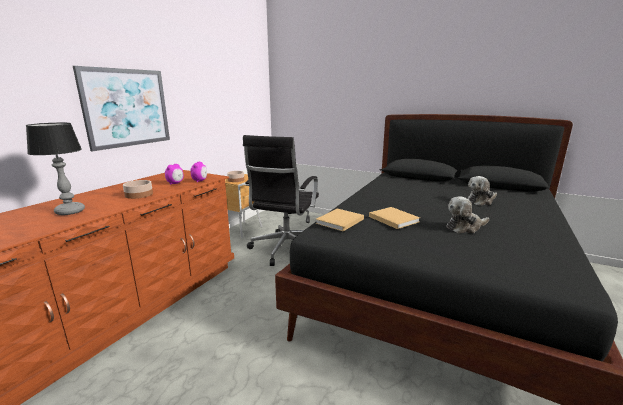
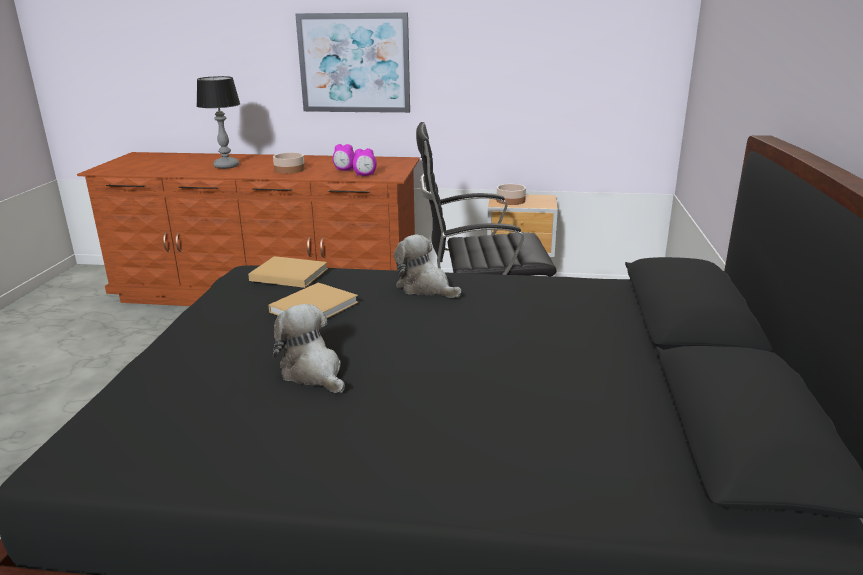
camera: 70 degrees right, 5 degrees up
(480, 201) = (516, 397): plush toy -> plush toy (425, 288)

